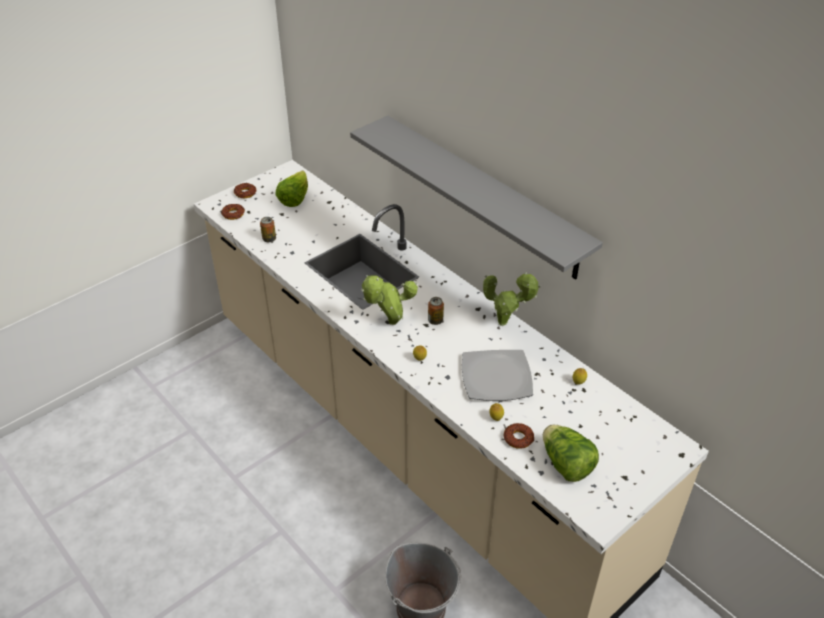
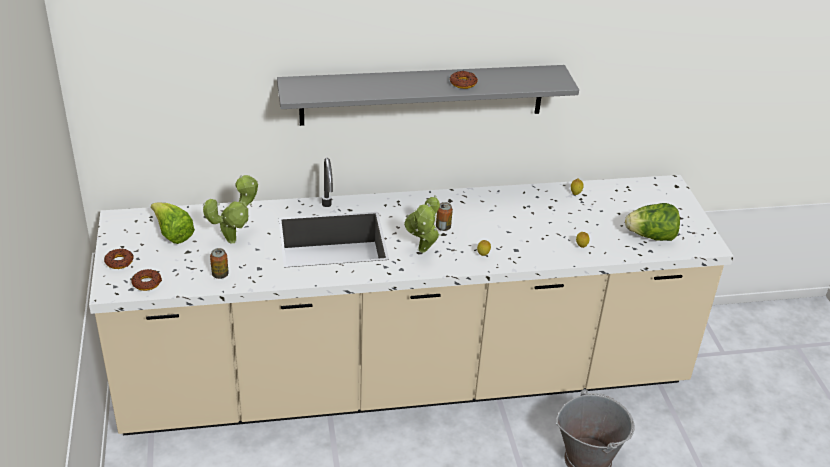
camera: 60 degrees left, 5 degrees down
(495, 378) = (537, 227): plate -> none
(505, 323) = (480, 195): potted plant -> potted plant (235, 239)
(518, 438) = (610, 245): donut -> donut (463, 83)

